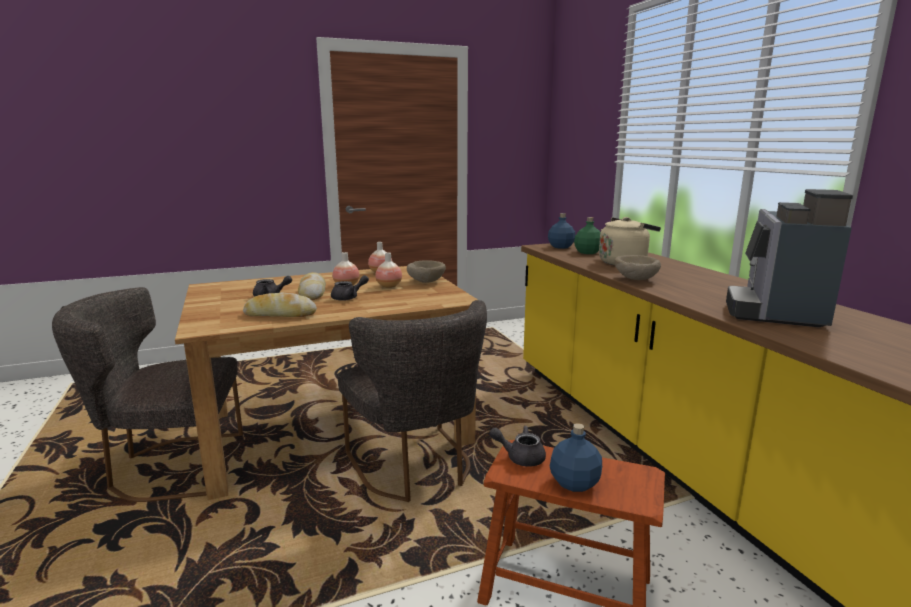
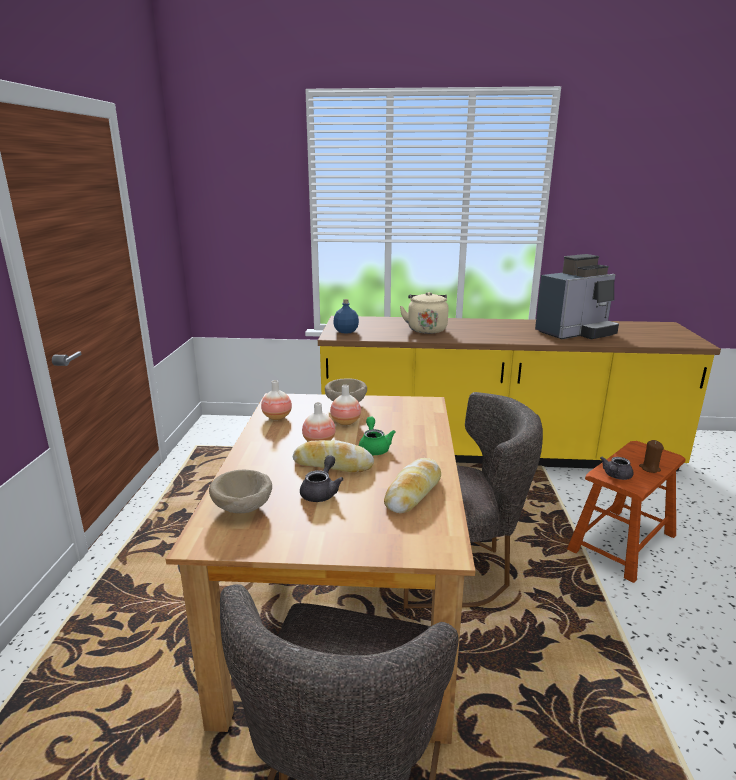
camera: 65 degrees left, 5 degrees up
(349, 297) = (374, 447): grey teapot -> green teapot
(575, 483) = (649, 468): blue bottle -> brown candle
(587, 252) = (379, 329): green bottle -> none
(635, 280) = (481, 339): beige bowl -> beige bowl (242, 509)
(776, 312) = (575, 332): coffee machine -> coffee machine turned 75 degrees counterclockwise

